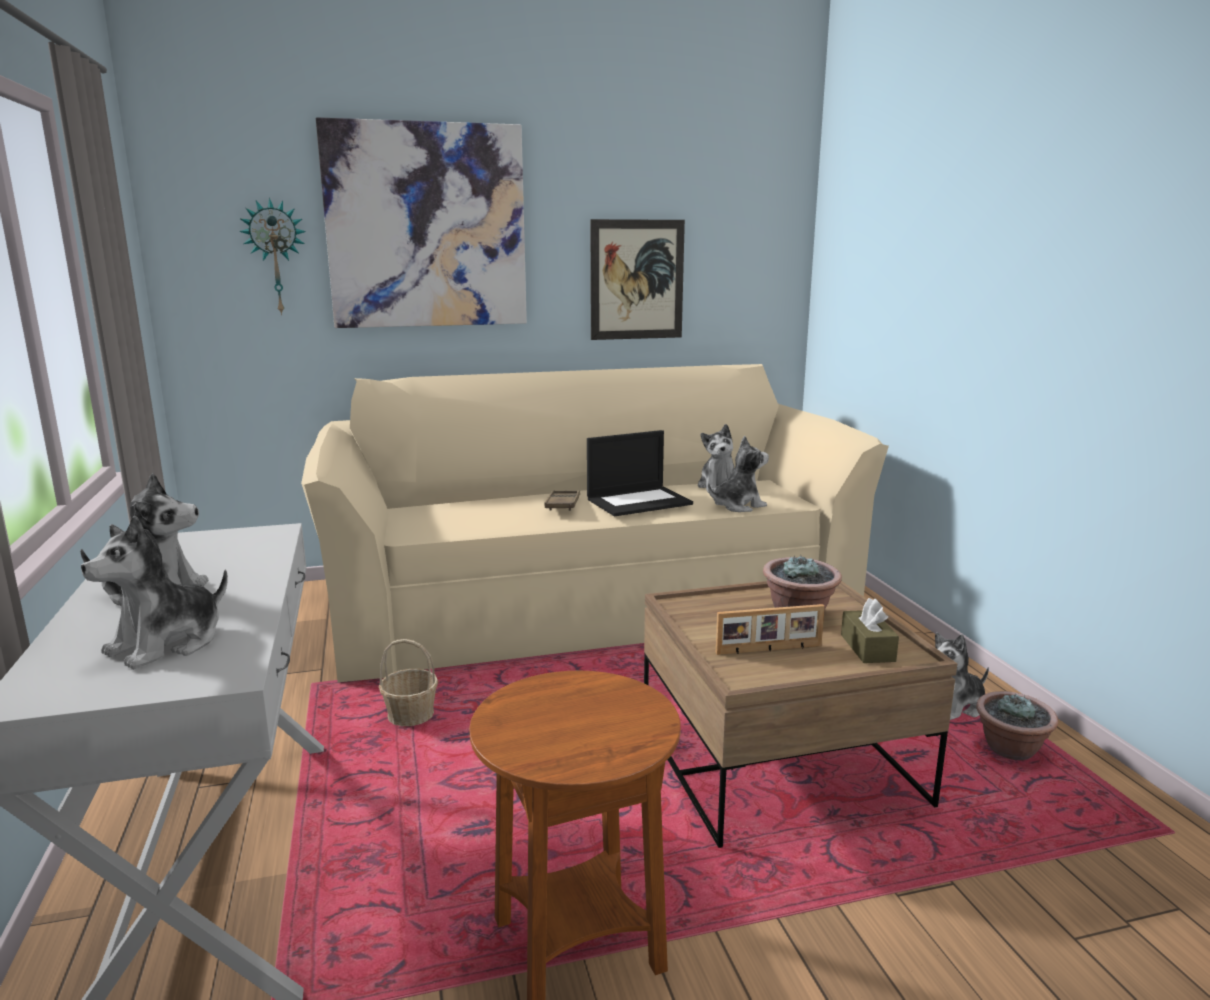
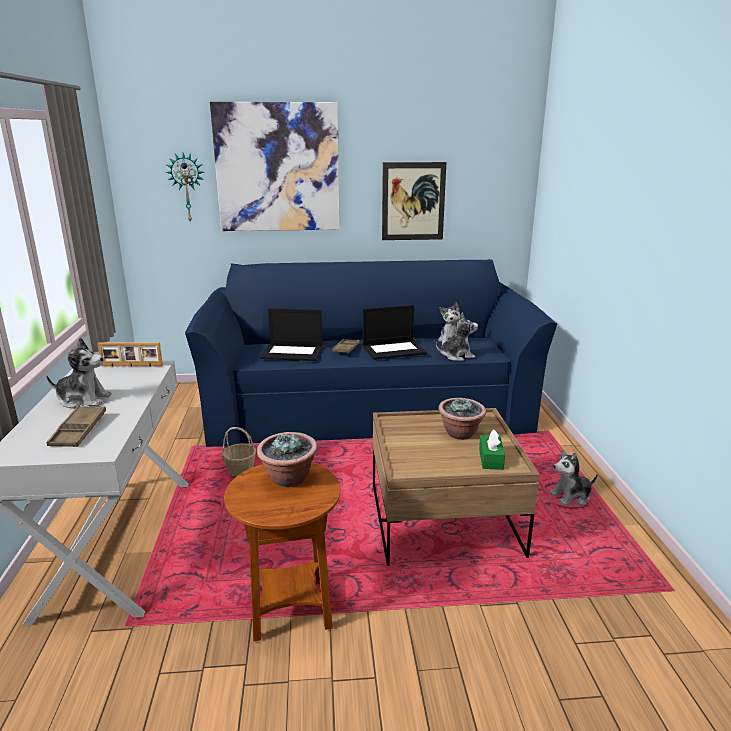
camera: 10 degrees right, 5 degrees up
(167, 644) = (79, 430): plush toy -> brown tray
(478, 514) = (293, 352): none -> laptop
(588, 598) = (367, 405): beige sofa -> blue sofa
(769, 650) = (430, 455): picture frame -> picture frame (131, 366)
(867, 648) = (491, 459): brown tissue box -> green tissue box
(1011, 751) = (593, 528): potted plant -> potted plant (289, 479)

